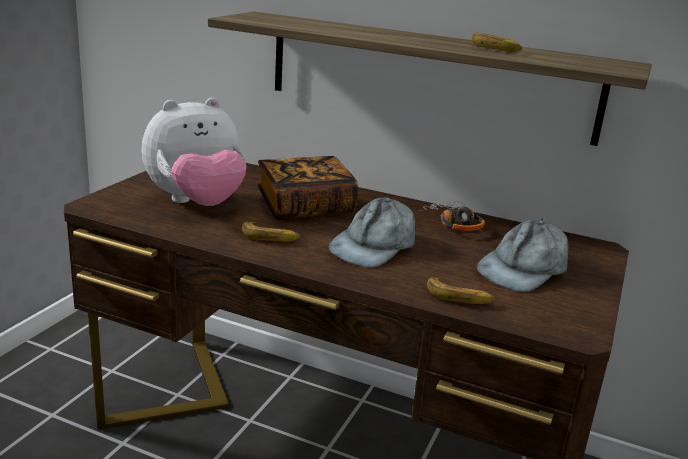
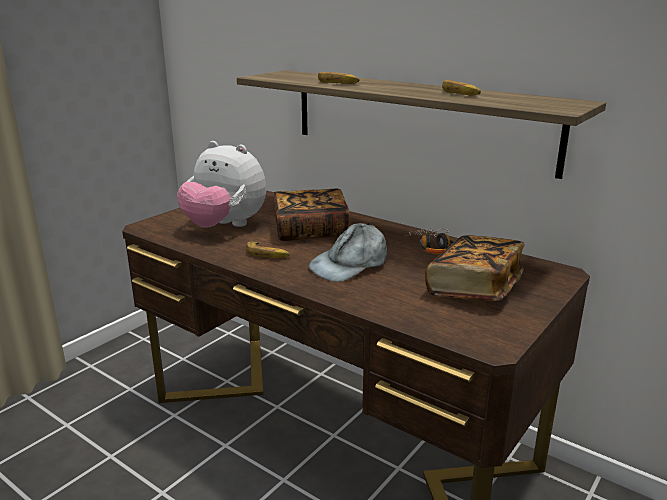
camera: 15 degrees right, 0 degrees up
(197, 204) = (224, 226): plush toy -> plush toy turned 45 degrees clockwise
(459, 297) = (399, 309): banana -> banana (338, 82)
(523, 269) = (474, 288): grey cap -> book

